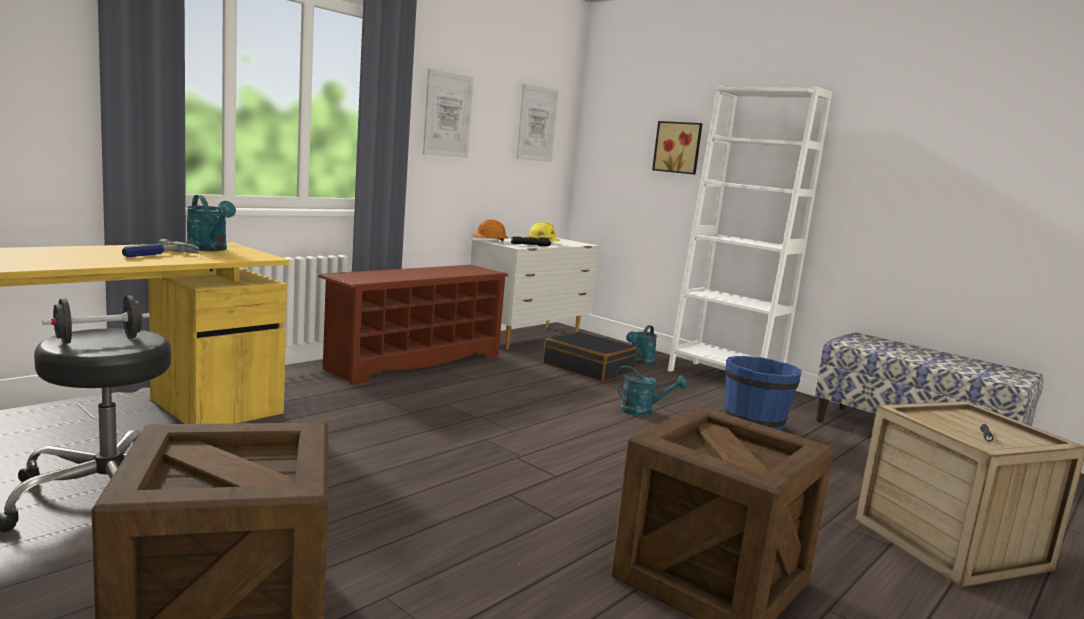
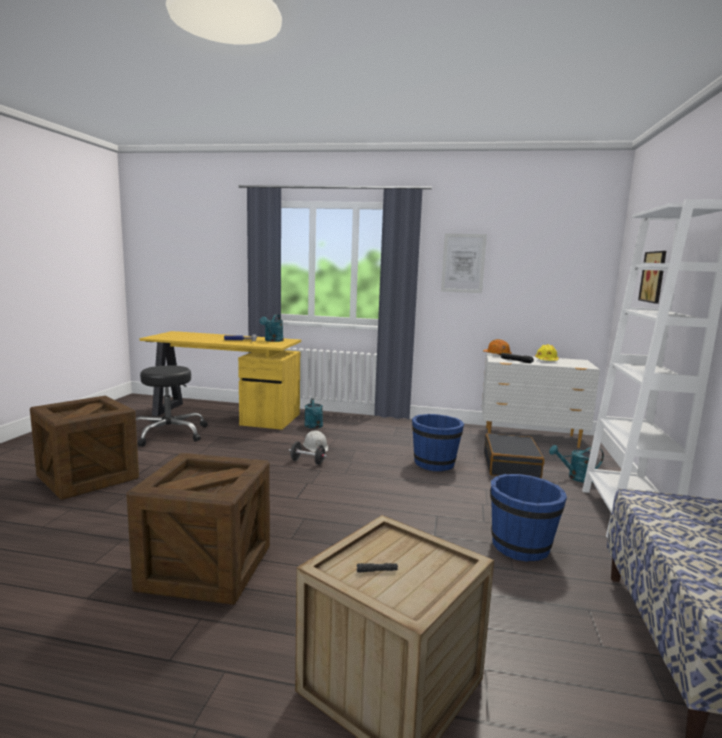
camera: 60 degrees right, 0 degrees up
(98, 340) = (165, 368): black dumbbell -> black dumbbell (307, 462)
(396, 417) = (316, 446): none -> white hard hat
(414, 362) = (405, 428): brown shoe rack -> none
(537, 124) = (562, 264): picture -> none
(542, 388) = (435, 463): none -> blue bucket
(642, 411) = (458, 499): turquoise watering can -> turquoise watering can (314, 426)

